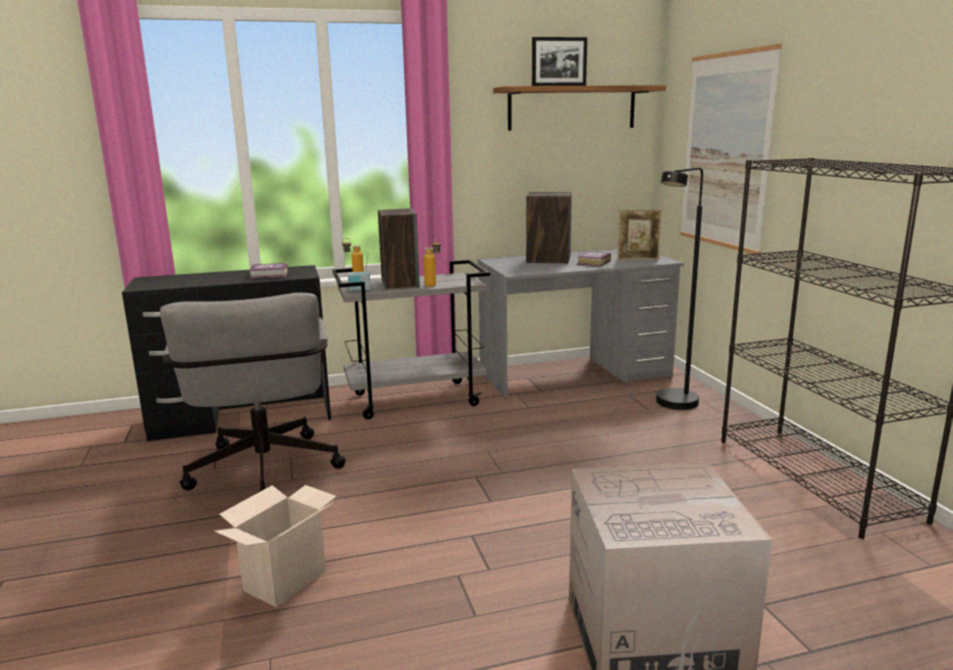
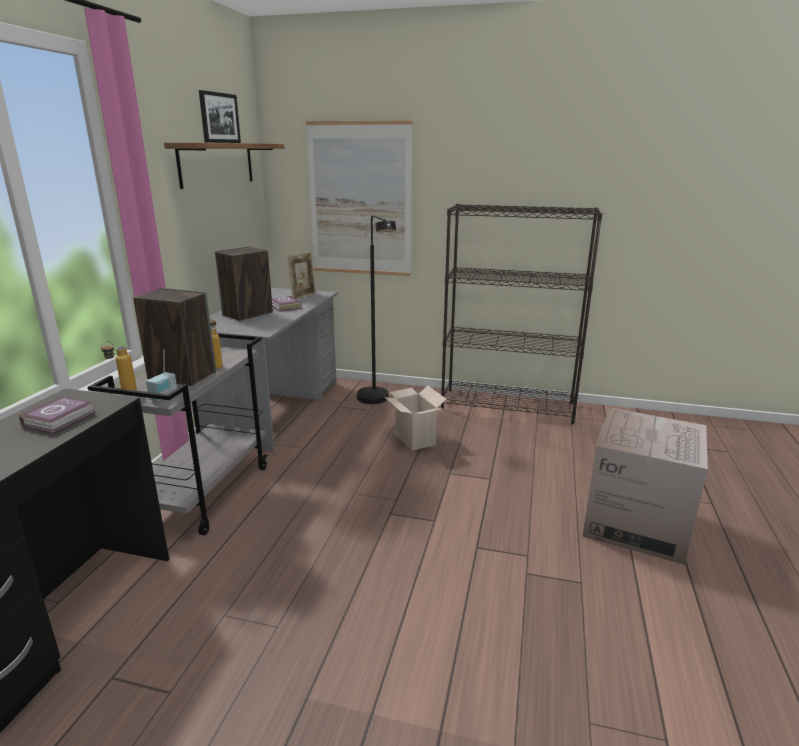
camera: 60 degrees left, 5 degrees up
(264, 475) = (243, 647): grey office chair -> none
(285, 579) = (471, 680): cardboard box -> cardboard box (413, 439)

